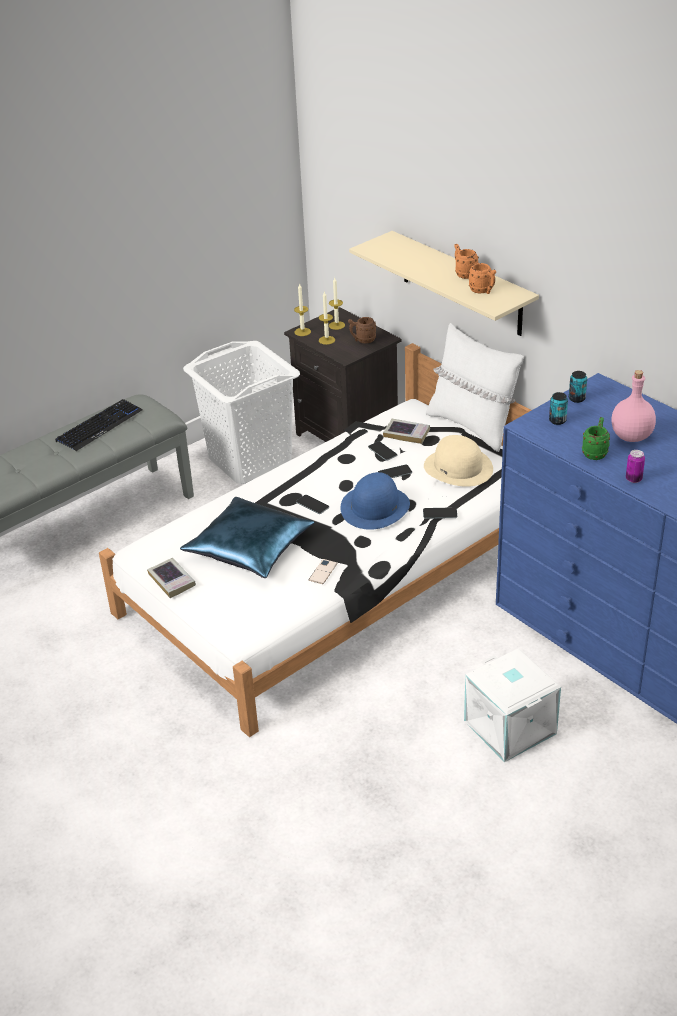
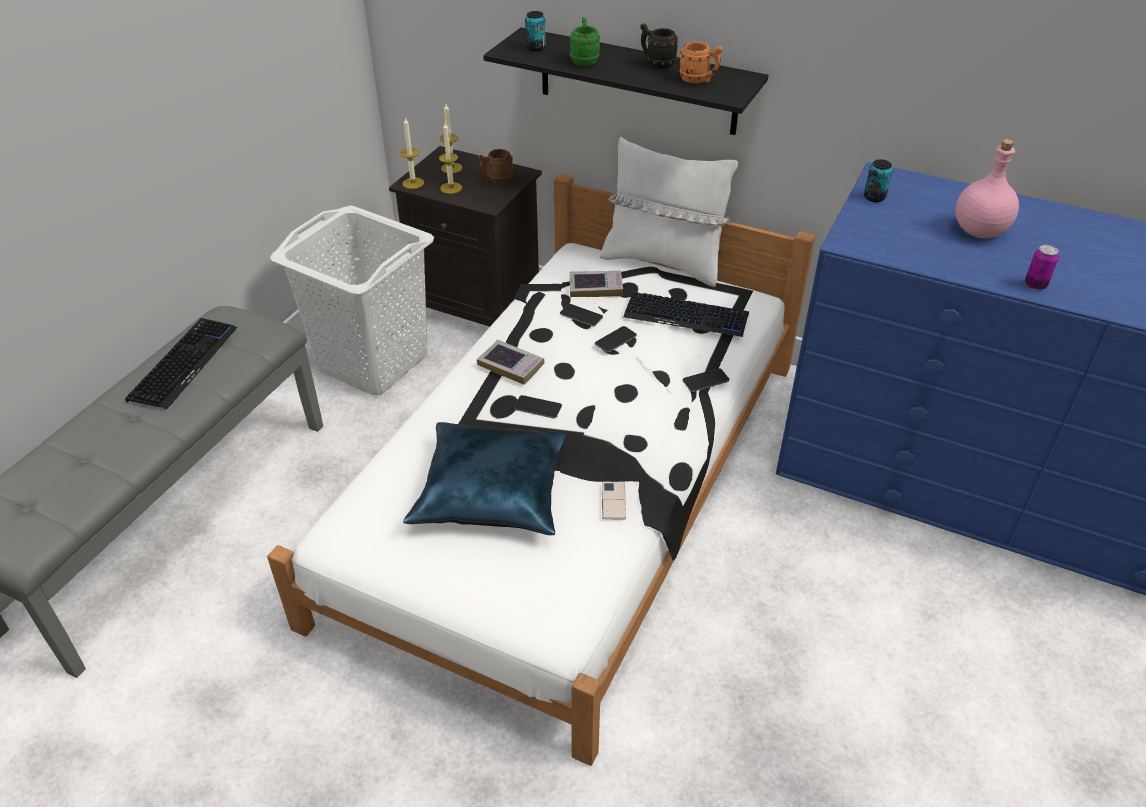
camera: 25 degrees left, 5 degrees up
(172, 581) = (408, 574): book -> book (511, 365)
(375, 507) = (622, 391): blue hat -> none
(458, 467) = (686, 316): beige hat -> keyboard
(461, 284) = (637, 82): beige shelf -> black shelf
(464, 274) = (656, 64): orange mug -> black mug
(511, 727) = (901, 634): white storage box -> none
(557, 420) = (878, 229): can -> can (535, 47)
(595, 452) = (959, 260): green mug -> green mug (584, 60)

